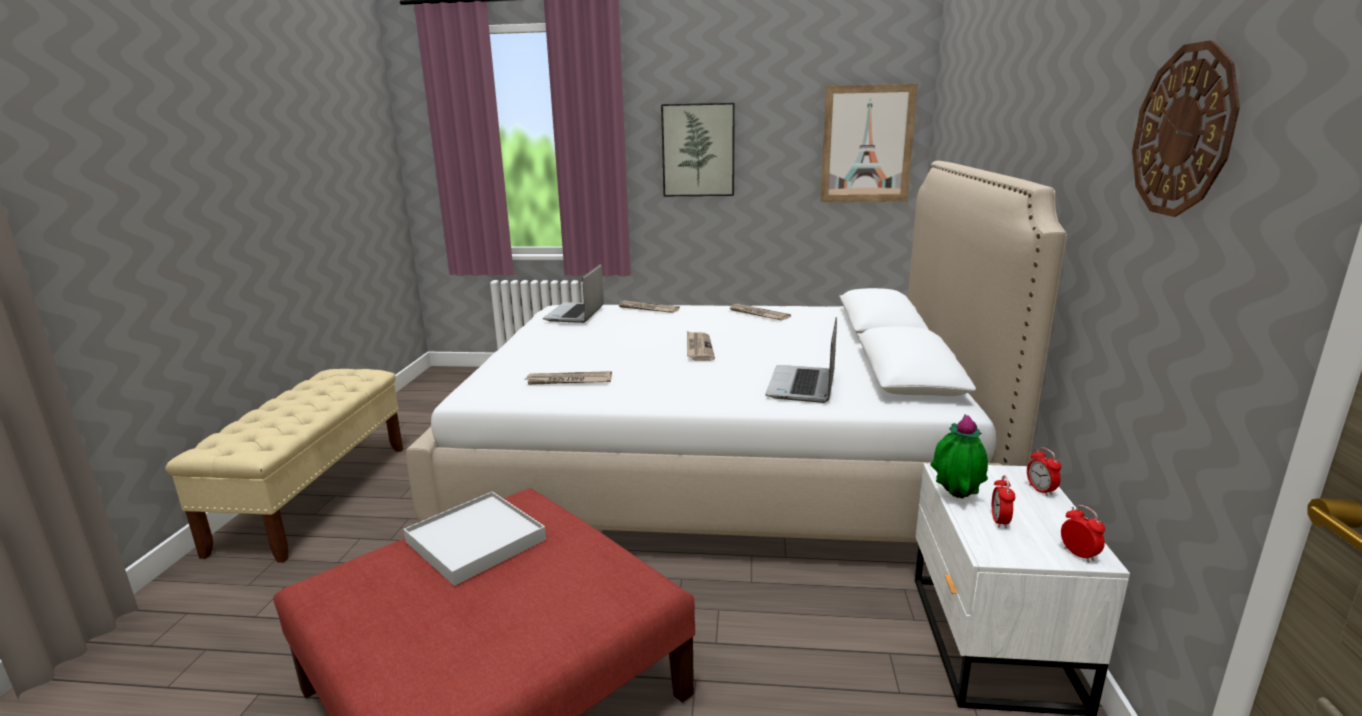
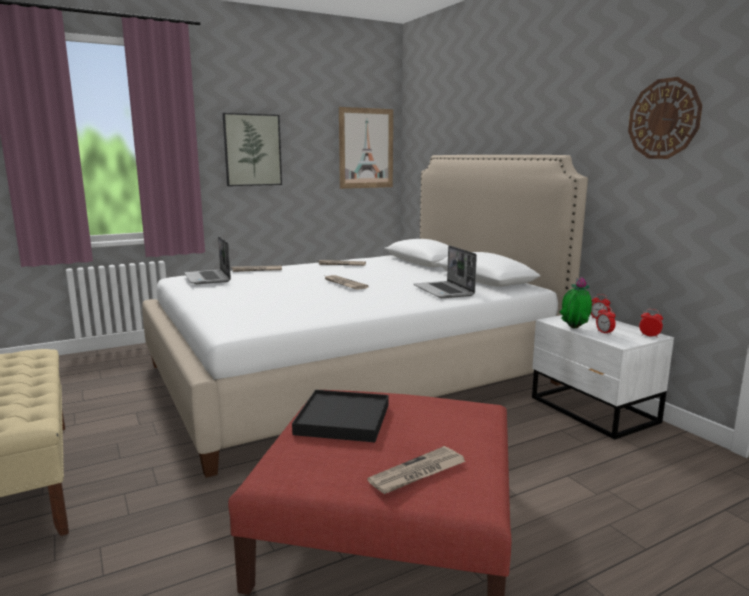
camera: 35 degrees left, 5 degrees down
(476, 541) = (343, 419): white tray -> black tray
(568, 381) = (292, 312): newspaper -> newspaper (417, 473)

